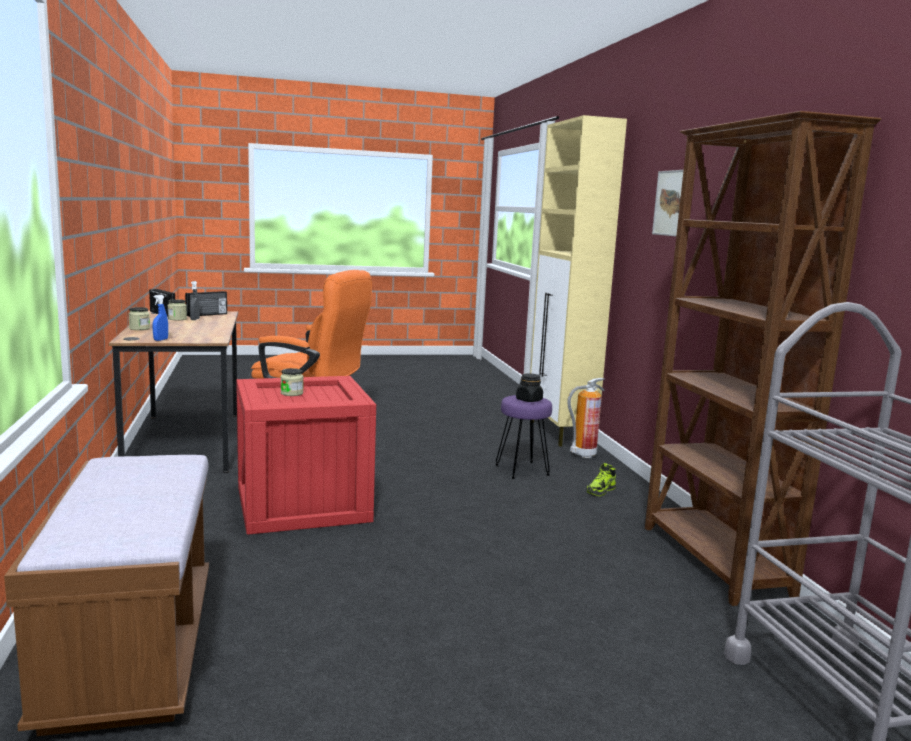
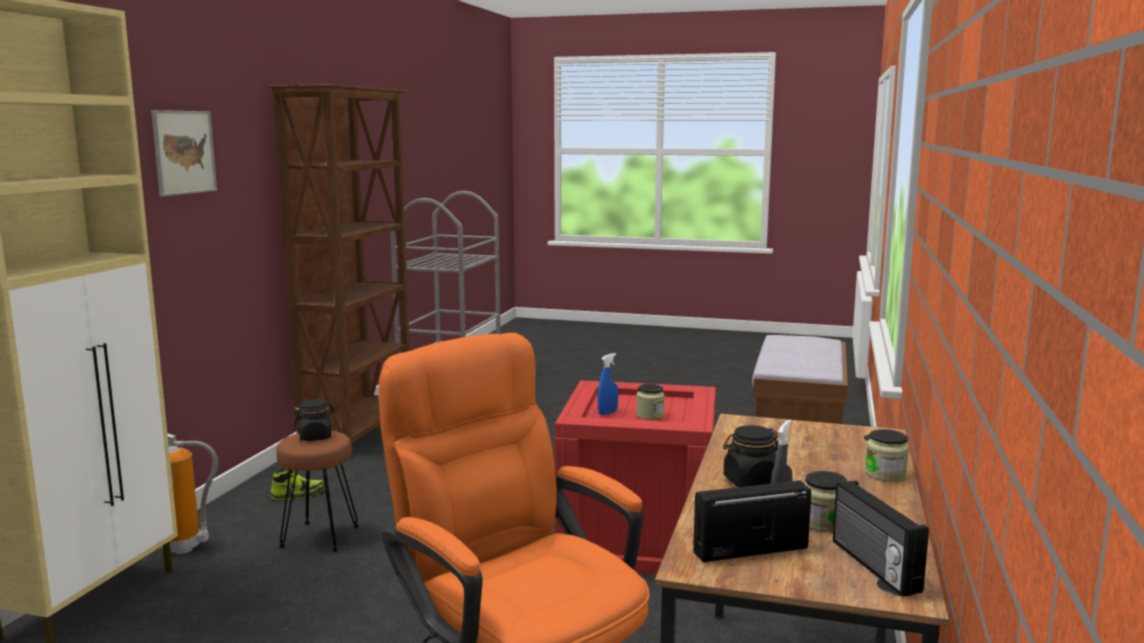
camera: 150 degrees left, 0 degrees up
(161, 340) = (826, 429): blue spray bottle -> blue spray bottle (607, 413)
(207, 324) = (751, 482): none -> black jar
(522, 470) = (319, 537): purple stool -> brown stool

